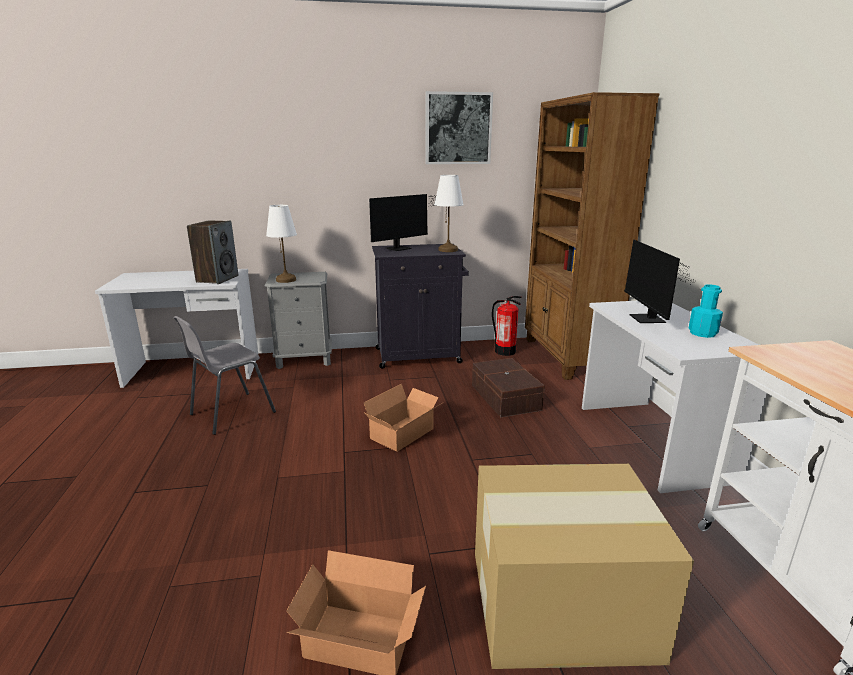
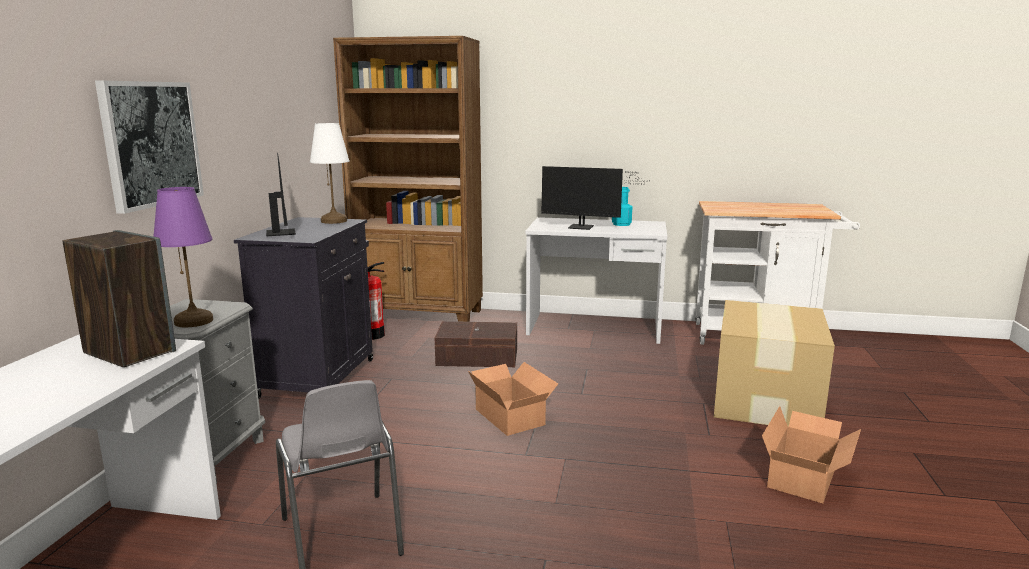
camera: 70 degrees left, 5 degrees down
(286, 280) = (194, 321): white table lamp -> purple table lamp
(458, 128) = (279, 64): picture -> picture (151, 144)

